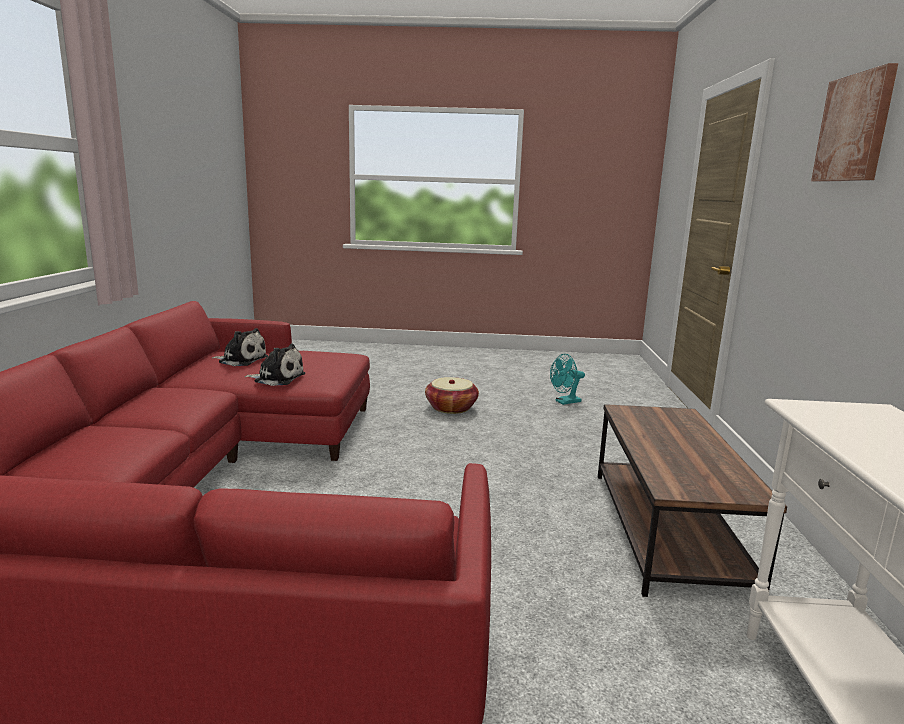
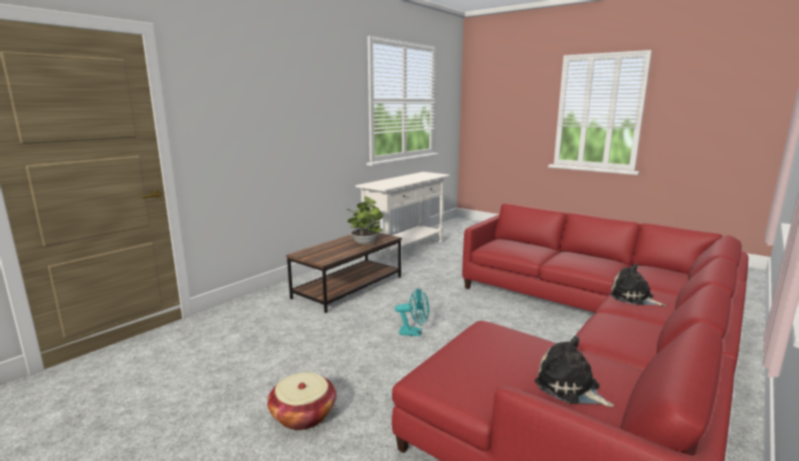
camera: 145 degrees left, 0 degrees up
(277, 378) = (528, 344): plush toy -> plush toy (633, 298)
(565, 402) = (186, 382): turquoise fan -> turquoise fan (414, 333)
(673, 460) = (365, 242): none -> potted plant
(854, 128) = (272, 92): picture -> none

